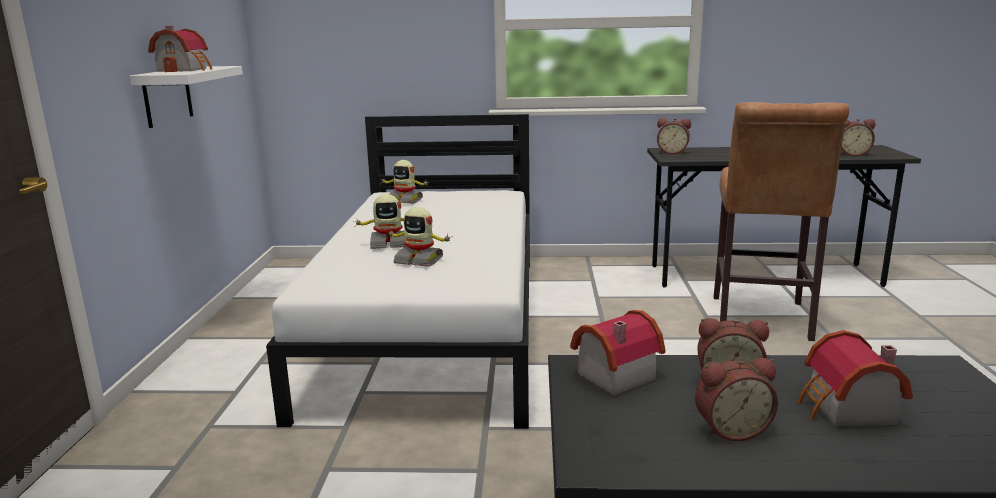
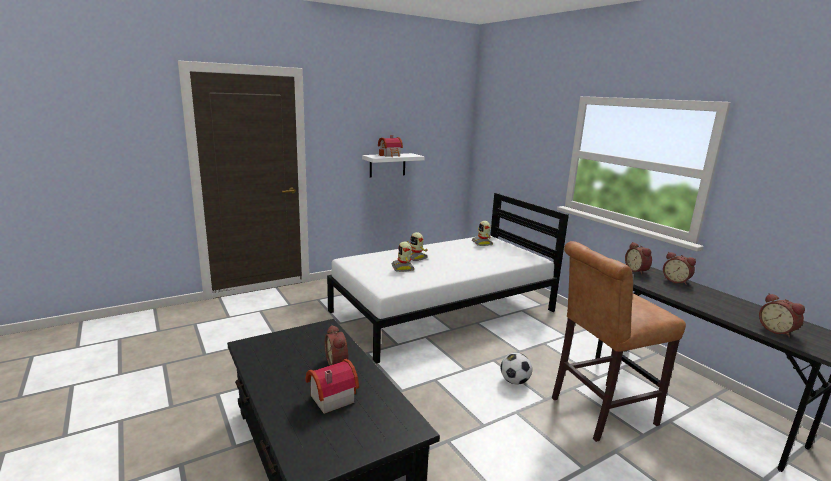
camera: 55 degrees right, 0 degrees up
(611, 375) = (323, 335): toy house -> none
(668, 342) = (514, 381): none -> football
(730, 429) = (290, 369): alarm clock -> alarm clock (676, 281)

